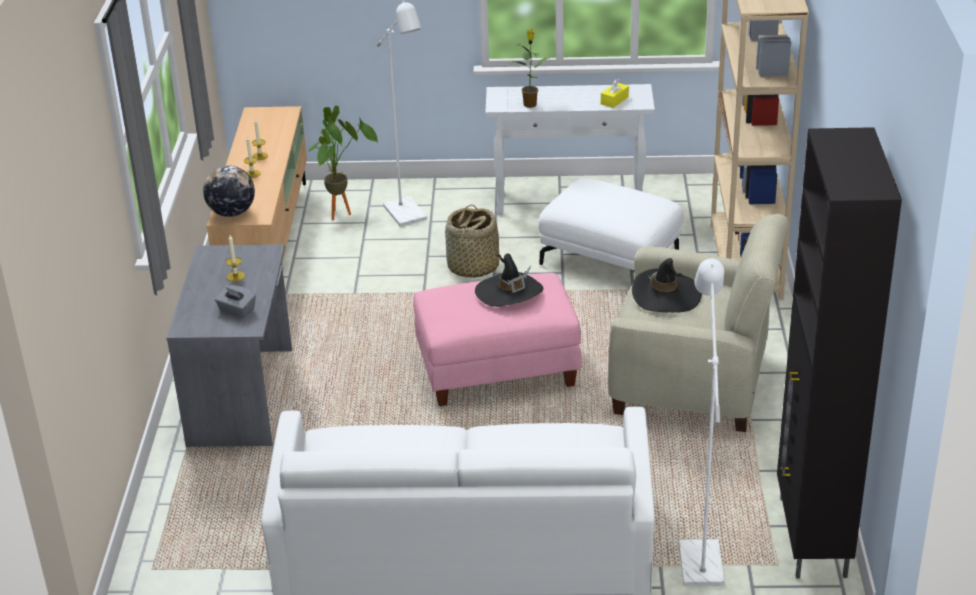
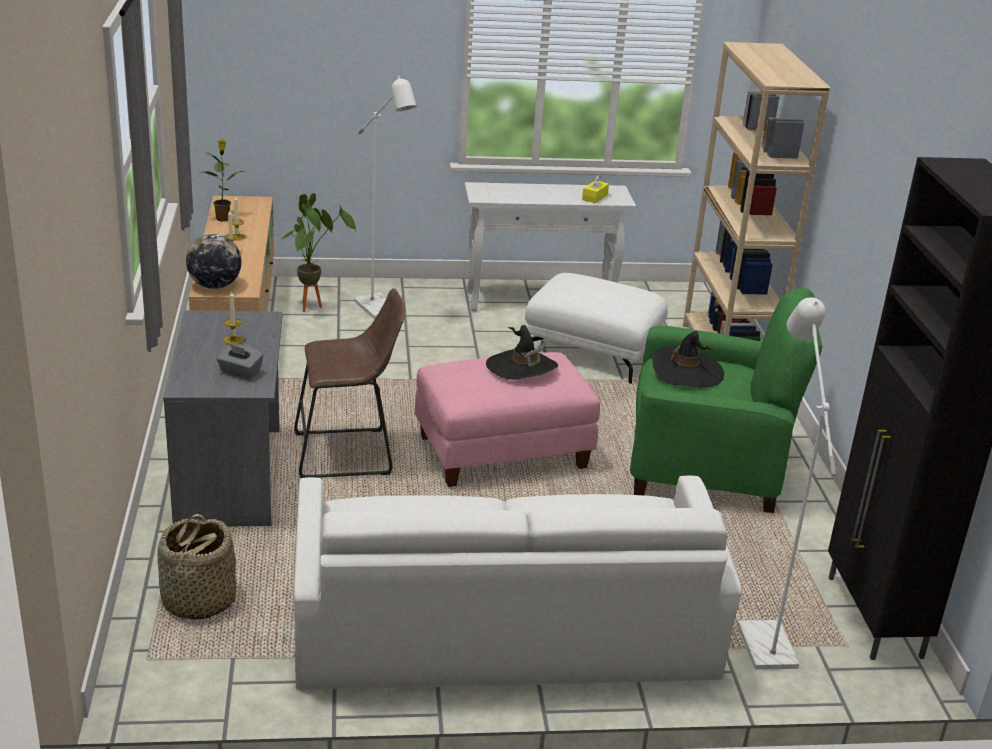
camera: 10 degrees left, 5 degrees down
(353, 374) = (349, 454): none -> brown stool
(472, 267) = (456, 357): basket -> basket (198, 601)
(530, 104) = (512, 197): potted plant -> potted plant (223, 218)
(692, 383) = (706, 466): beige armchair -> green armchair

